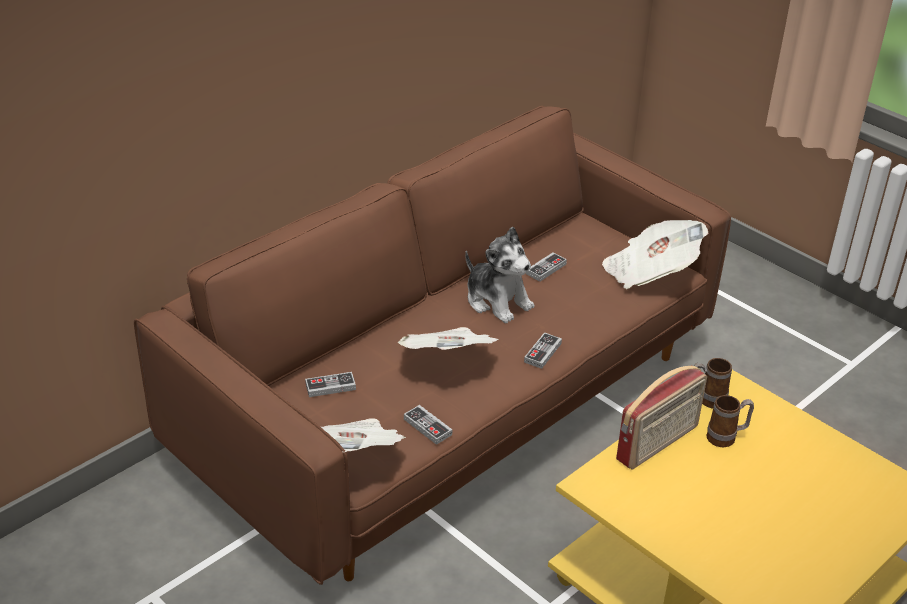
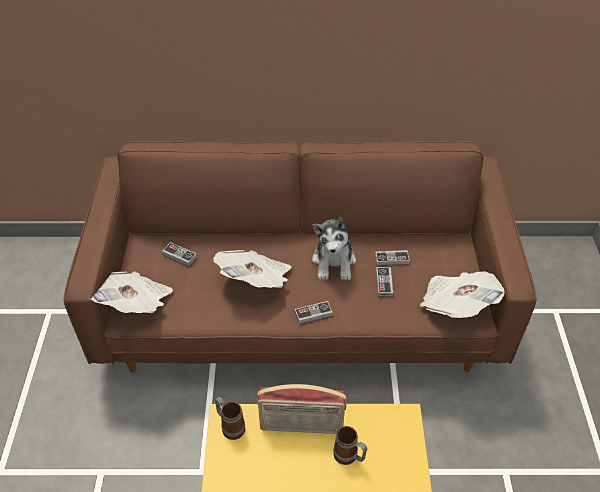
camera: 45 degrees right, 10 degrees up
(427, 427) = (191, 314): game controller -> game controller (384, 283)
(706, 400) = (372, 420): mug -> mug (230, 426)

